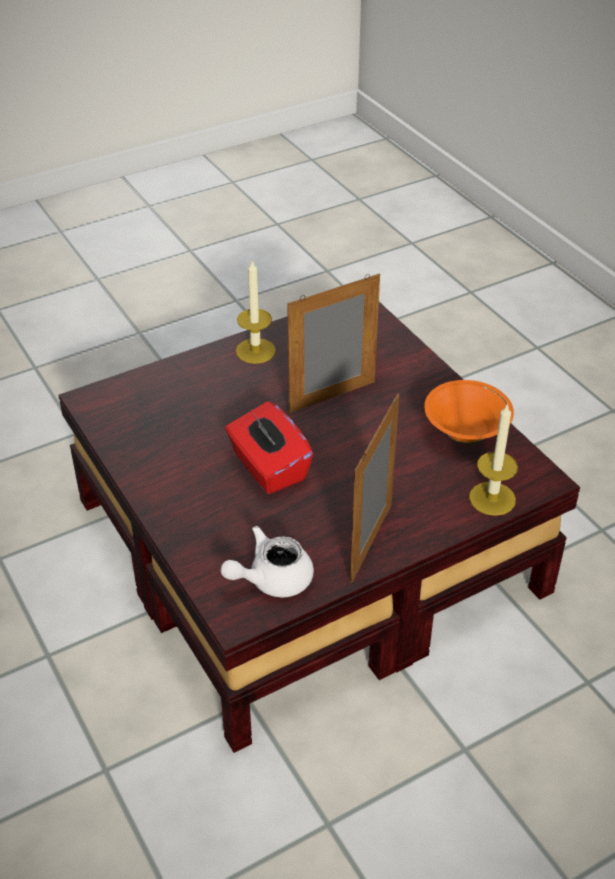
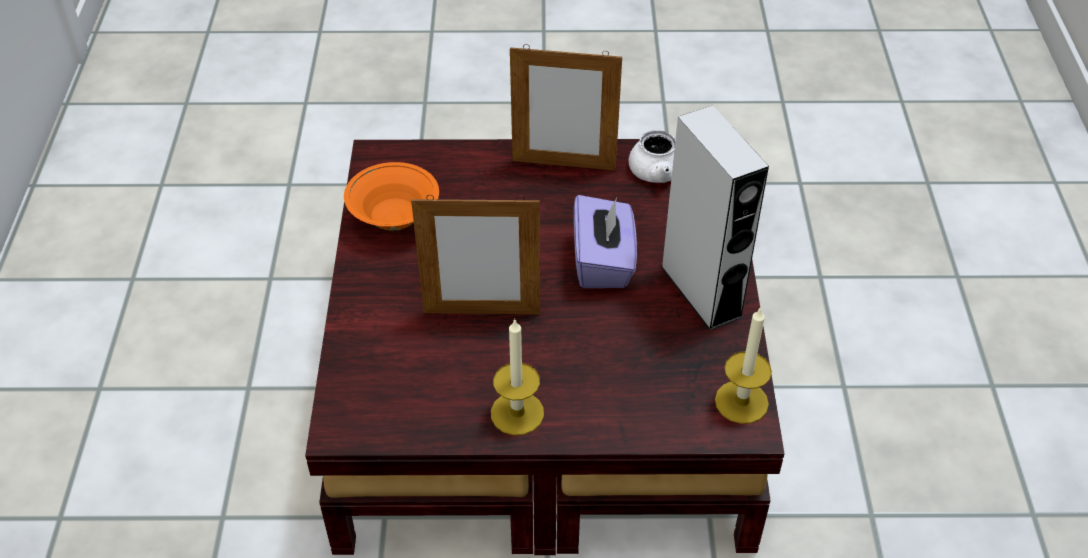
camera: 150 degrees left, 5 degrees up
(172, 476) = (701, 291): none -> grey speaker
(268, 468) = (603, 262): red tissue box -> purple tissue box
(371, 542) = (564, 165): picture frame -> picture frame turned 45 degrees clockwise
(492, 498) = (434, 158): candle -> candle (741, 402)

